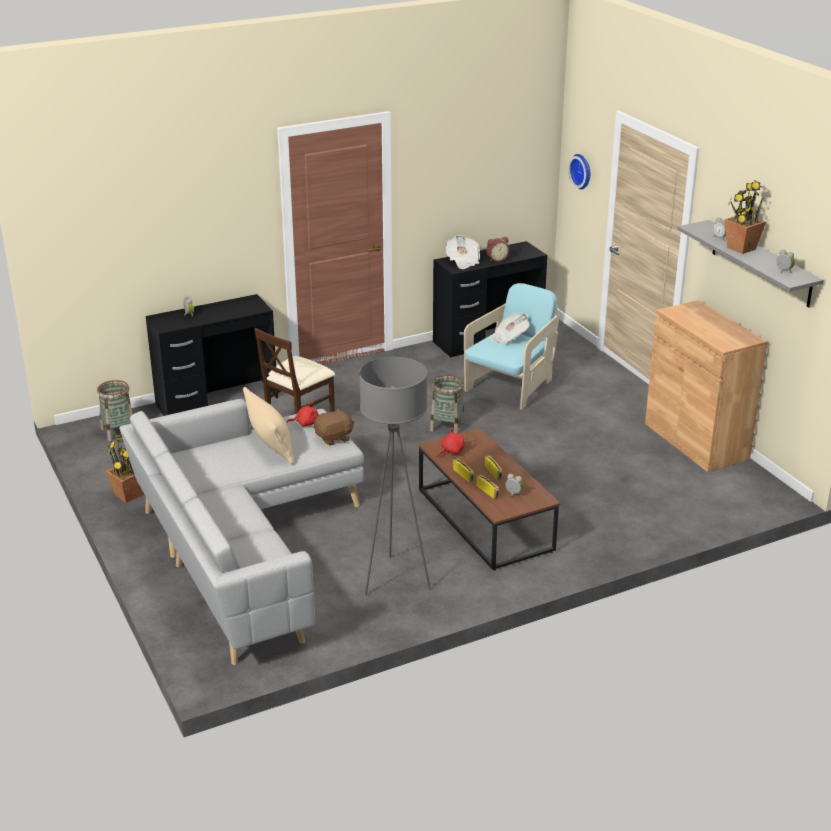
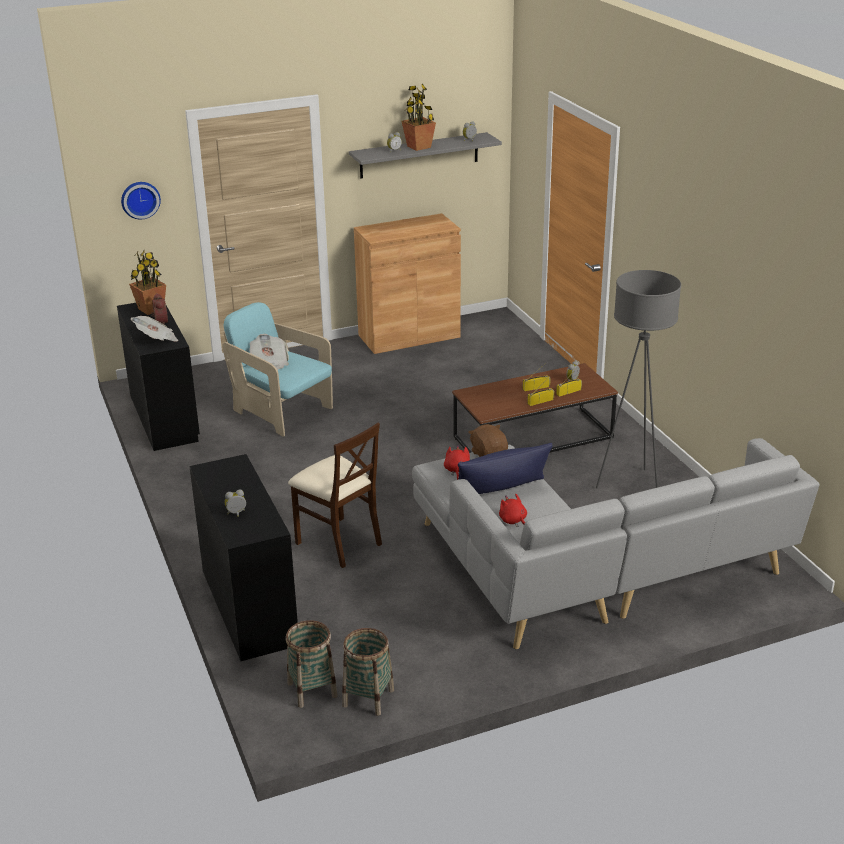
camera: 85 degrees left, 0 degrees up
(129, 495) = (476, 666): potted plant -> potted plant (150, 309)
(270, 444) = (500, 492): beige pillow -> blue pillow
(447, 426) = (355, 449): basket -> basket (368, 697)
(451, 451) = (497, 405): red plush toy -> red plush toy (513, 521)

